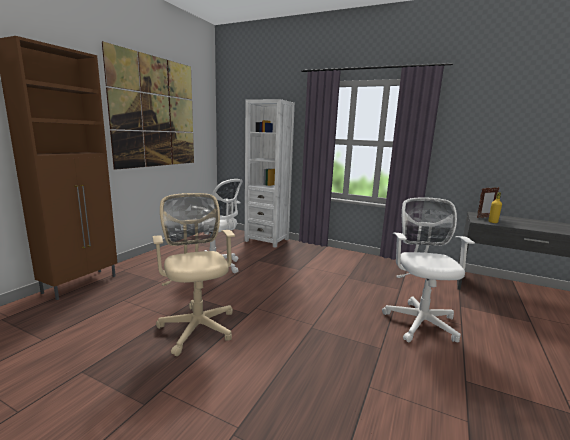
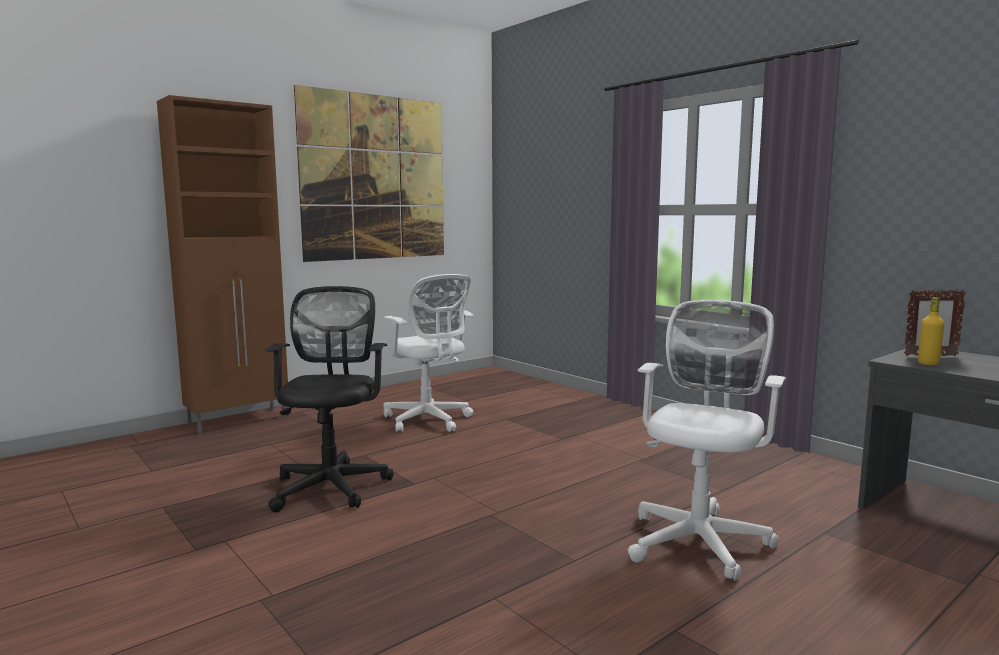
camera: 25 degrees right, 5 degrees down
(197, 325) = (332, 485): beige office chair -> black office chair
(267, 240) = (553, 392): white bookcase -> none

